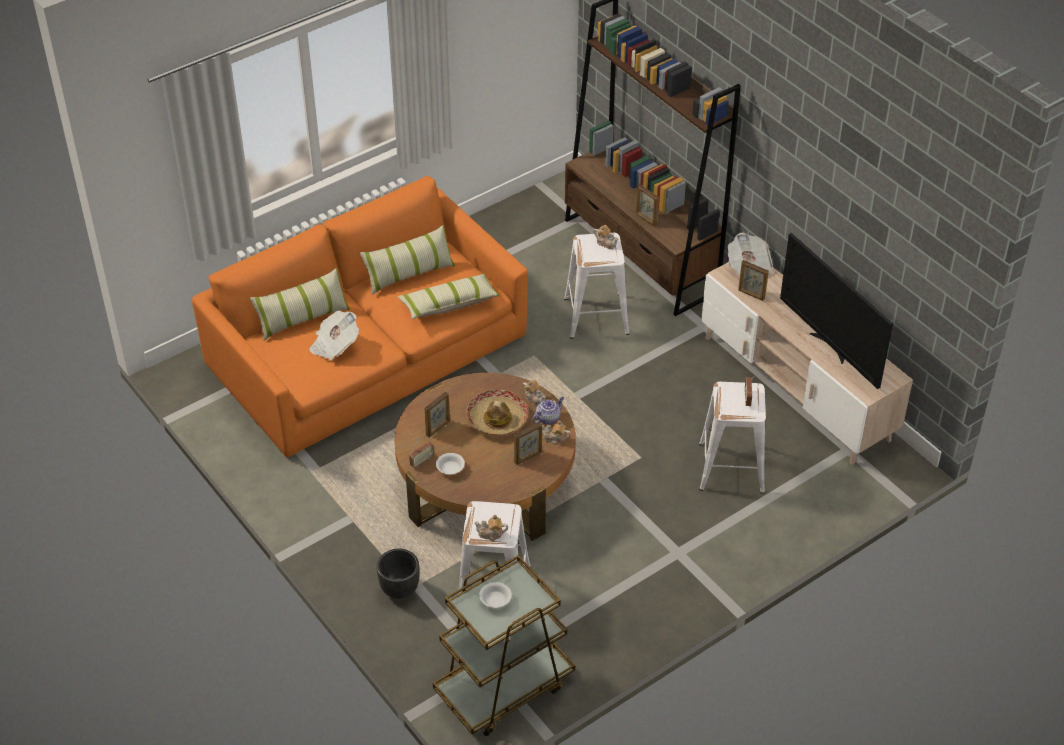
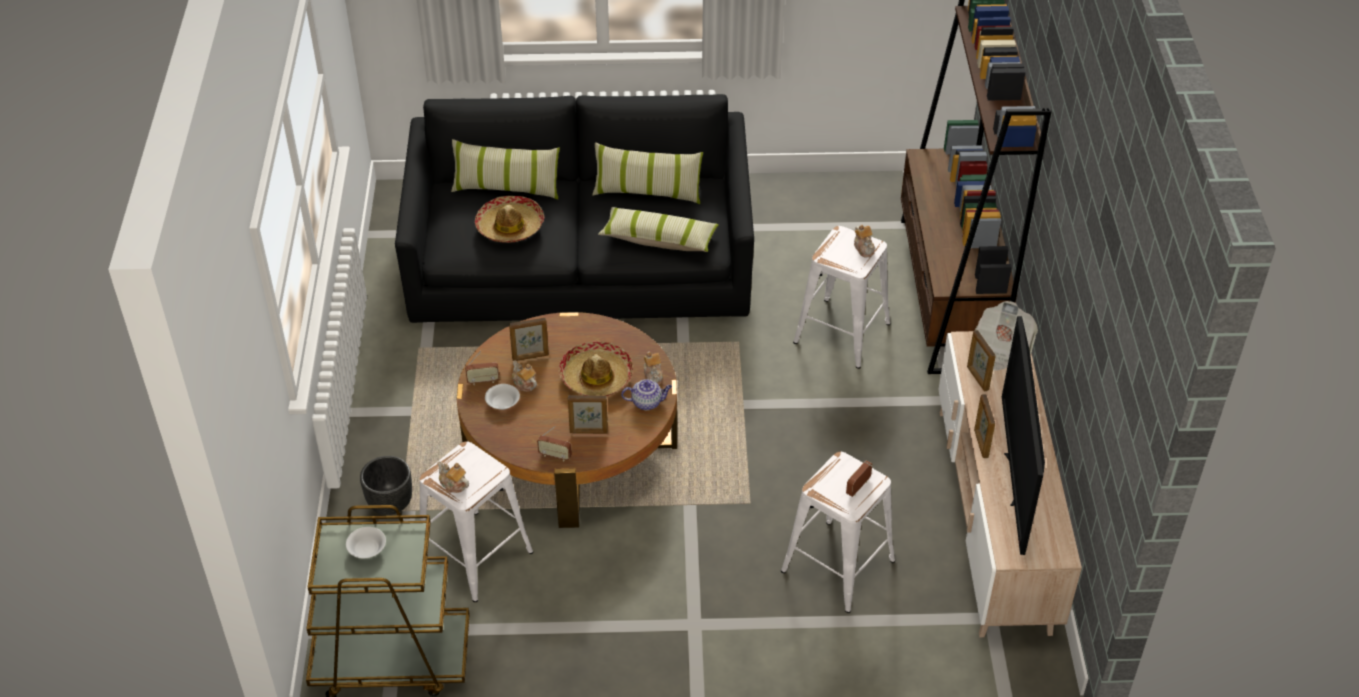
camera: 35 degrees right, 0 degrees up
(334, 345) = (510, 227): newspaper -> hat
(367, 350) = (582, 257): orange sofa -> black sofa
(521, 485) = (555, 456): none -> radio
(554, 438) = (633, 426): teapot -> teapot (524, 383)
(645, 219) = (937, 244): picture frame -> picture frame (981, 443)

